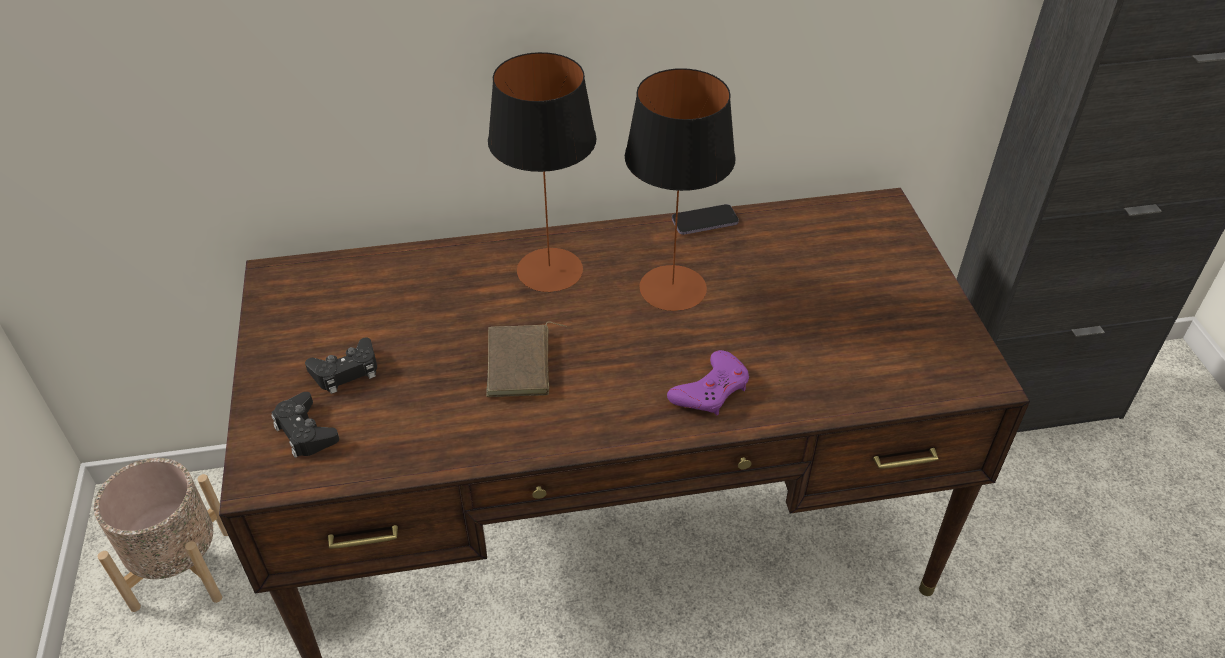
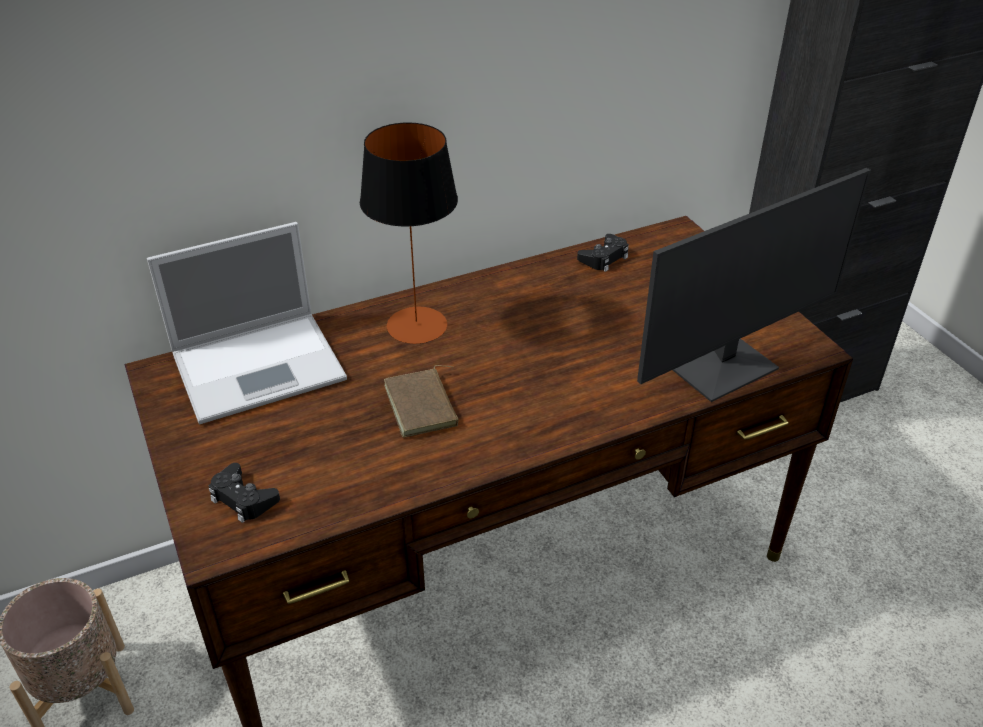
camera: 15 degrees left, 5 degrees down
(346, 371) = (262, 440): black game controller -> black game controller (604, 258)
(376, 287) = (261, 365): none -> laptop
(672, 288) = (530, 322): table lamp -> none
(704, 221) = (536, 265): phone -> none
(711, 390) = (596, 396): purple game controller -> none
(868, 382) = (722, 367): none -> monitor

